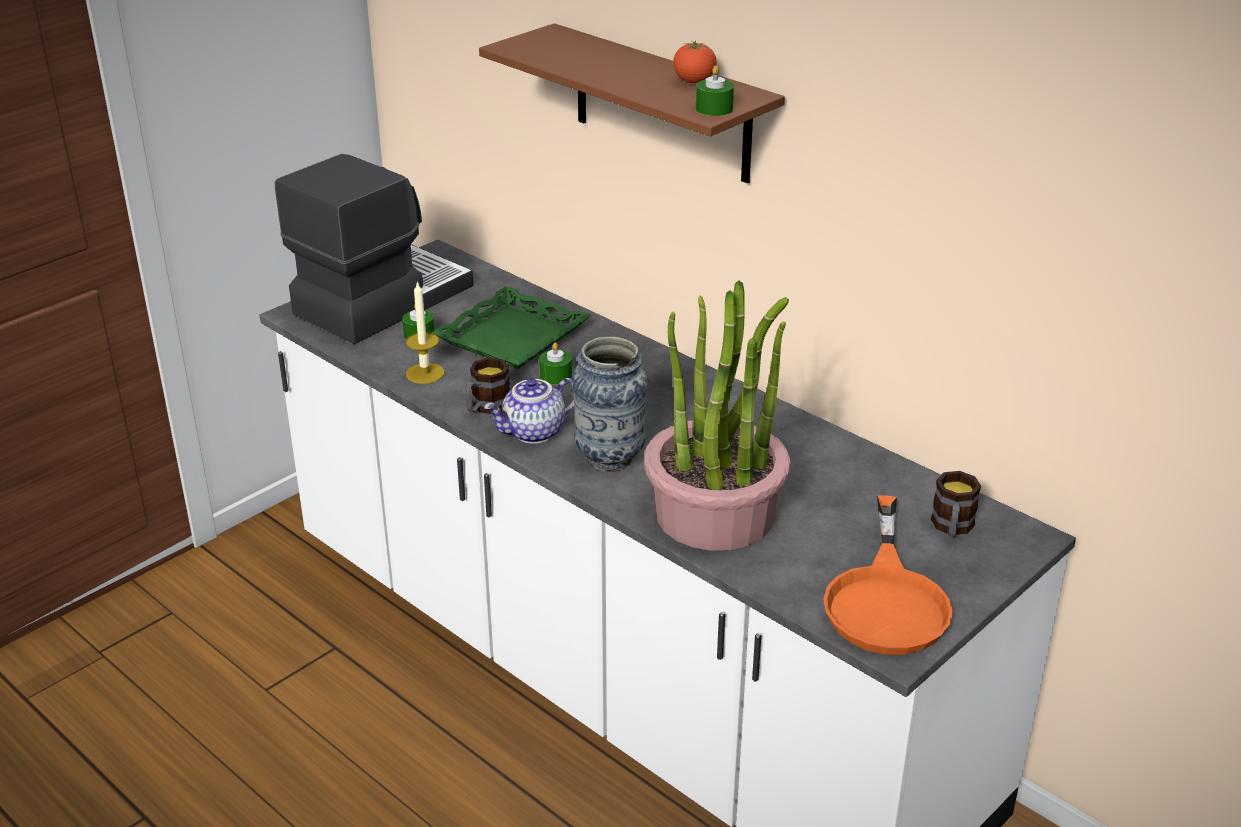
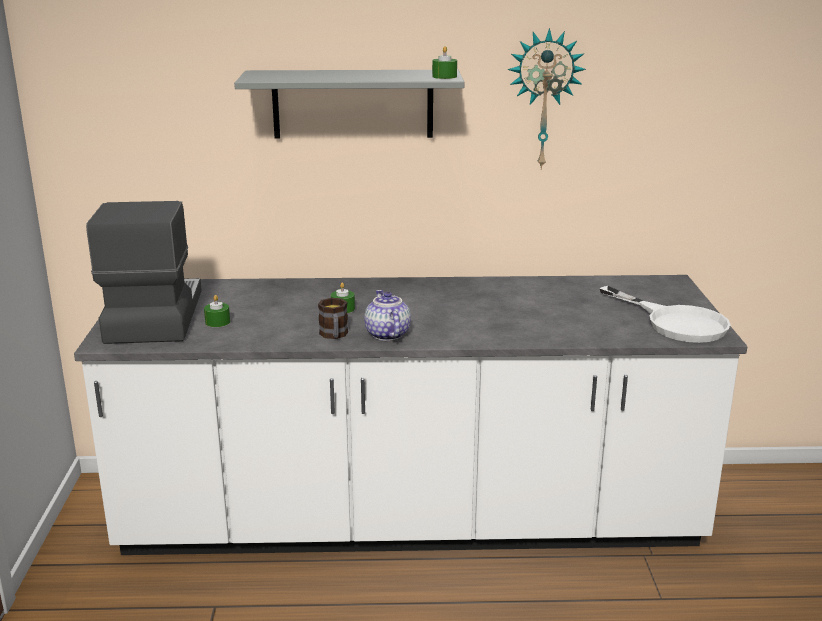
camera: 45 degrees left, 10 degrees down
(425, 373) = (262, 336): candle -> none
(513, 338) = (280, 303): green tray -> none
(534, 433) = (386, 334): teapot -> teapot turned 150 degrees clockwise
(610, 459) = (449, 328): vase -> none
(662, 104) = (353, 104): brown shelf -> grey shelf
(694, 82) = (401, 72): tomato -> none
(715, 515) = (545, 326): potted plant -> none
(886, 599) = (675, 322): orange frying pan -> white frying pan
(893, 178) = (544, 99): none -> wall clock
(952, 528) = (642, 290): mug -> none

